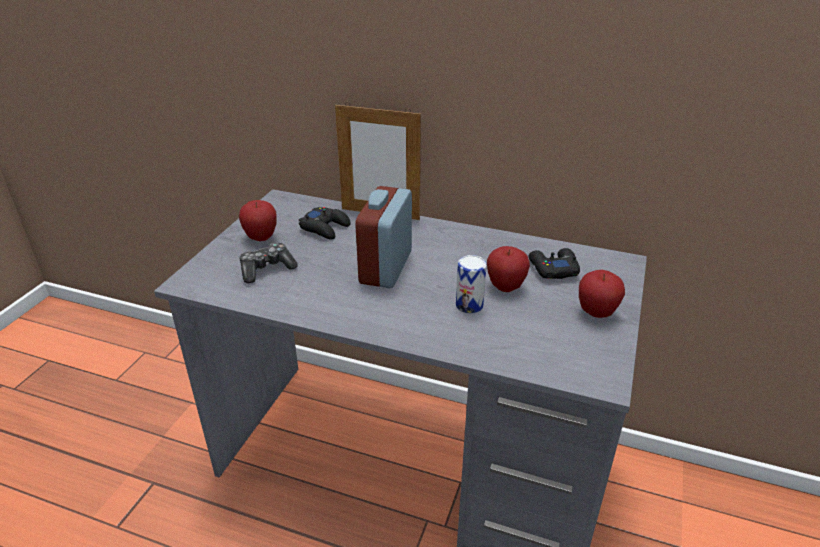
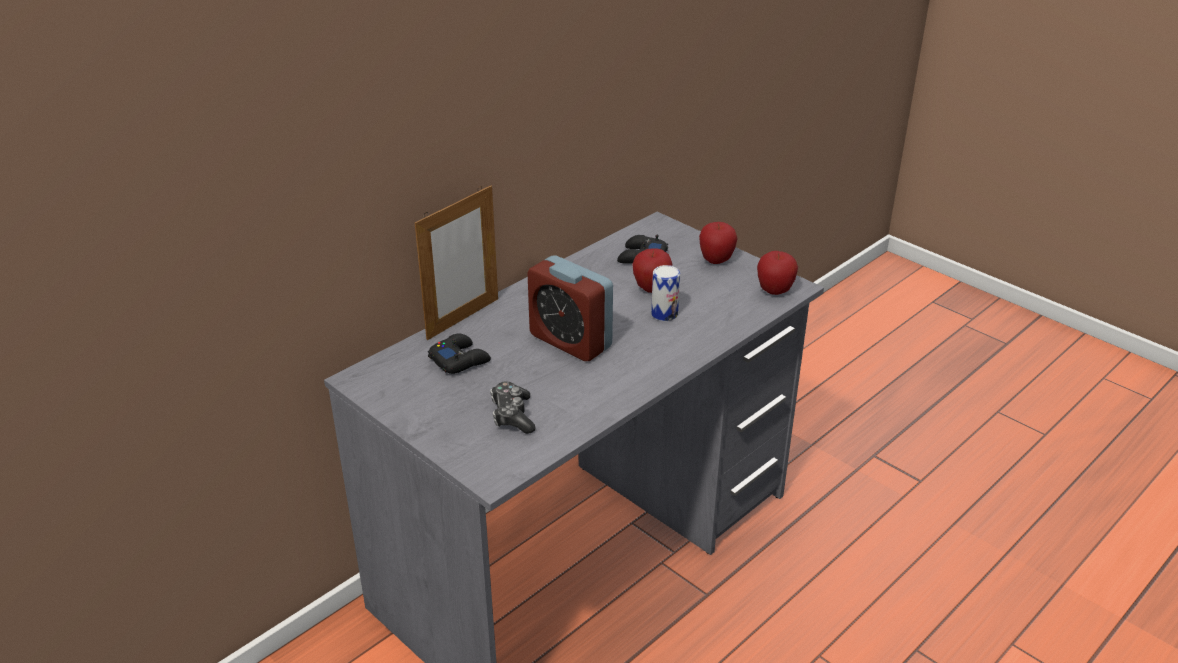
camera: 65 degrees left, 0 degrees up
(261, 238) = (441, 408): apple -> apple (774, 291)

